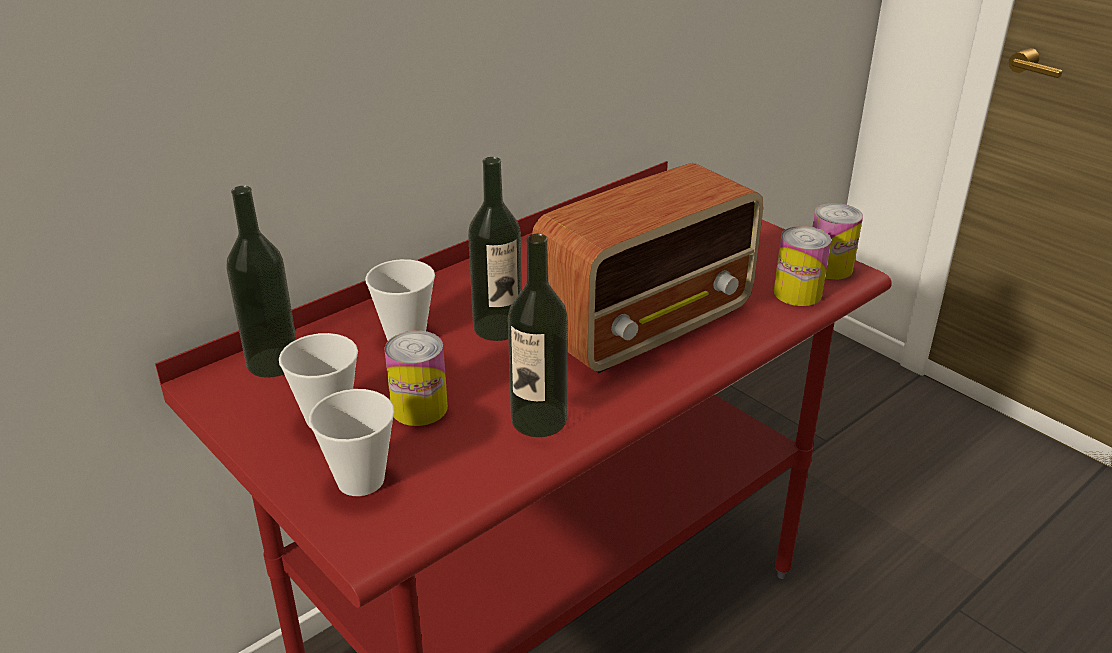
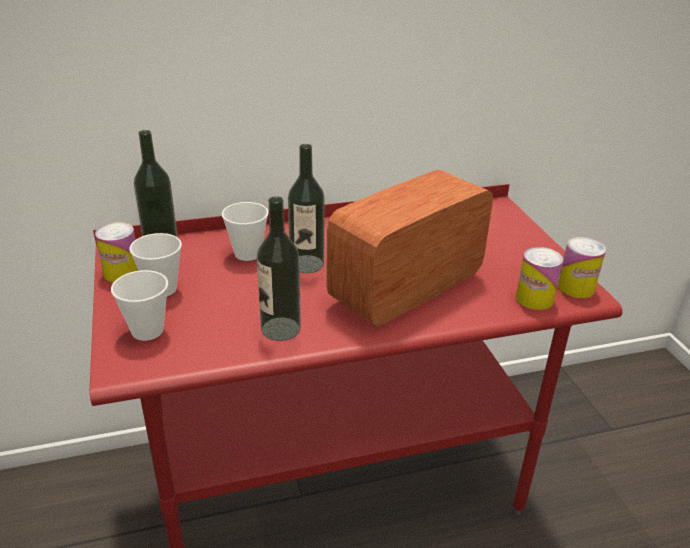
camera: 25 degrees right, 0 degrees up
(419, 408) = (217, 299): can -> can (122, 272)
(647, 325) = (405, 290): radio -> radio turned 150 degrees clockwise

